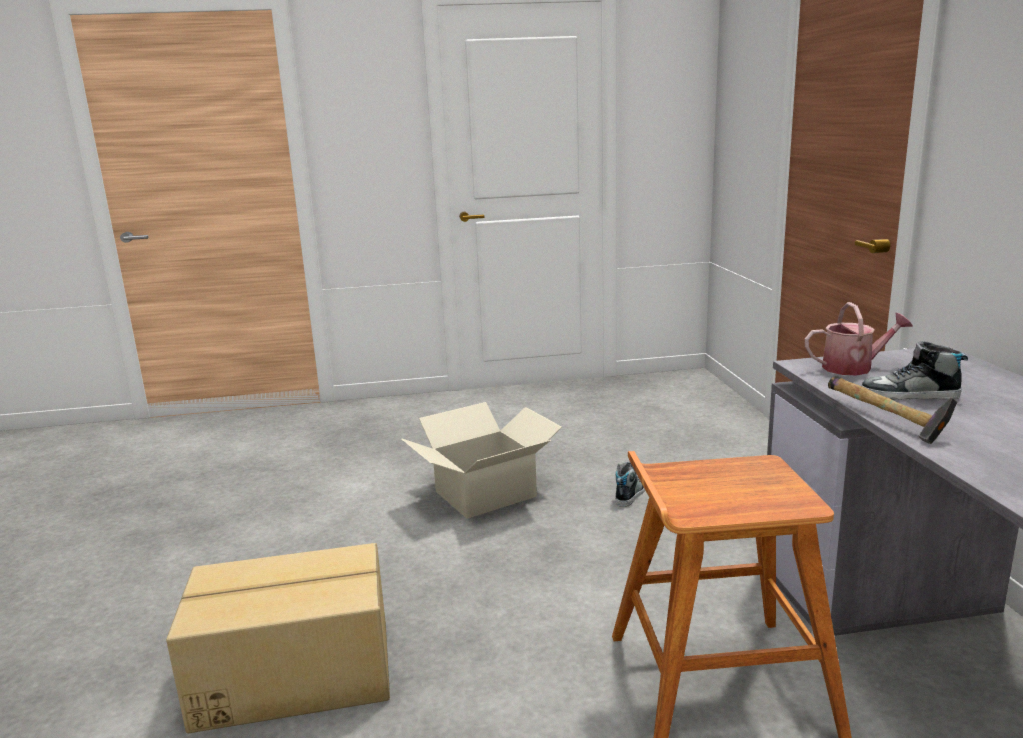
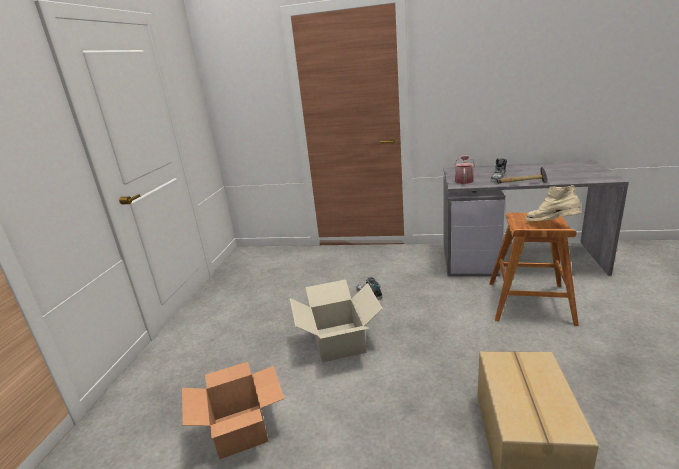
camera: 70 degrees left, 5 degrees up
(314, 472) = (240, 430): none -> cardboard box
(727, 503) = (551, 225): none -> beige boot

